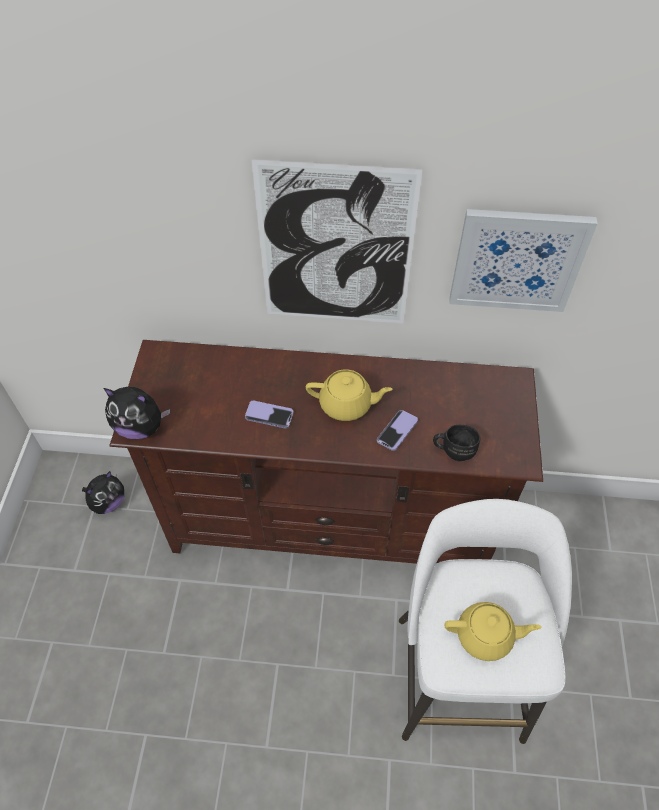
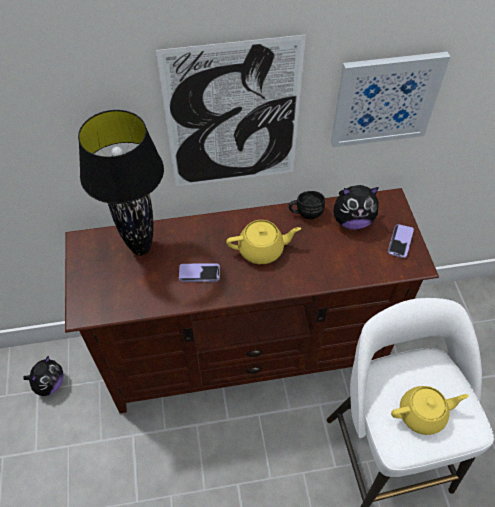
camera: 15 degrees left, 0 degrees up
(141, 427) = (89, 309): plush toy -> plush toy (352, 221)
(216, 373) = (141, 248): none -> black table lamp
(397, 431) = (310, 262): phone -> phone (400, 241)
(454, 449) = (361, 267): black mug -> black mug (305, 212)

